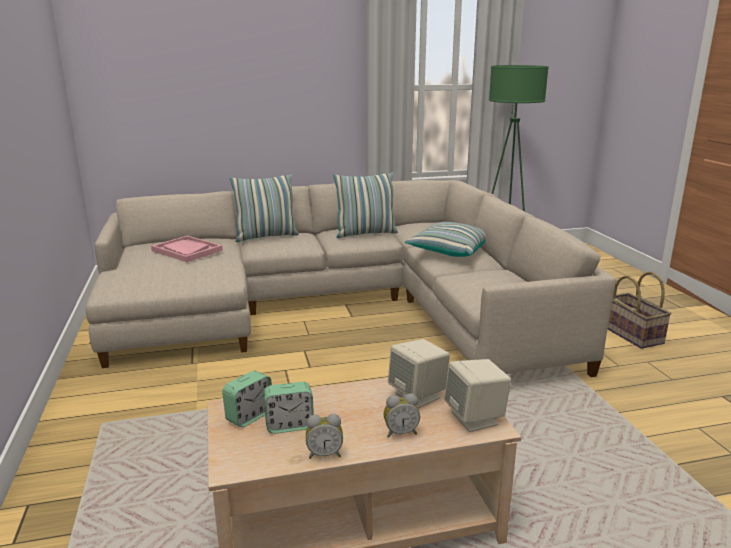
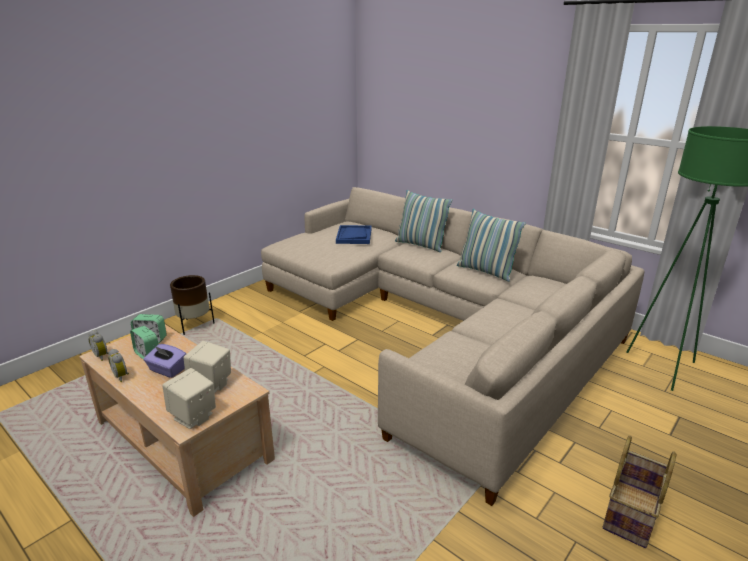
camera: 55 degrees right, 5 degrees up
(90, 447) = (194, 326): none -> brown planter
(187, 250) = (354, 236): pink tray -> blue tray
(350, 417) = (167, 370): none -> purple tissue box
(400, 432) = (158, 393): alarm clock -> alarm clock (102, 356)
(449, 251) = (504, 316): pillow -> none

